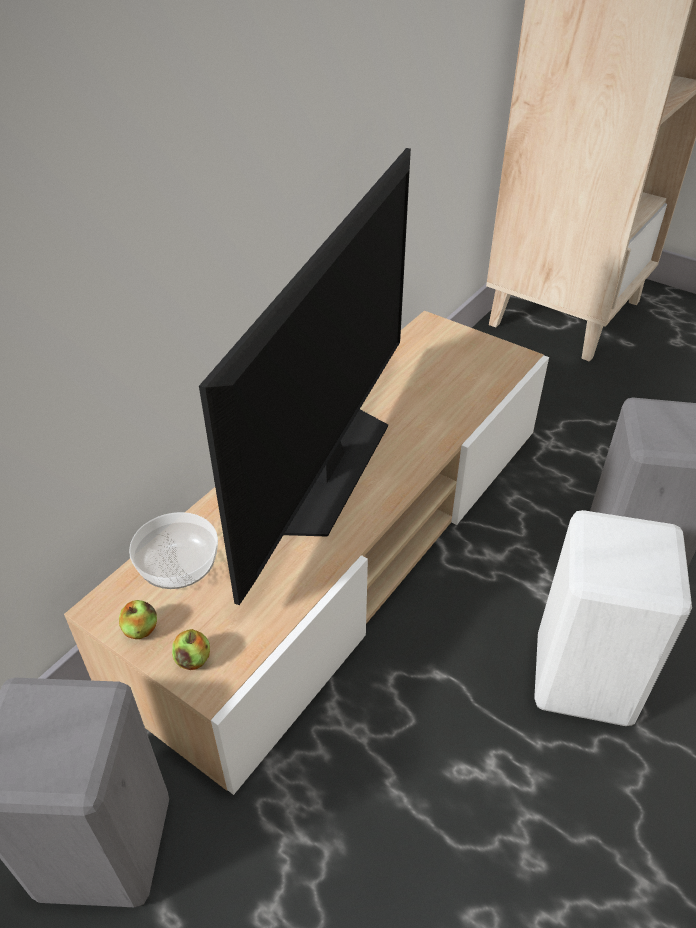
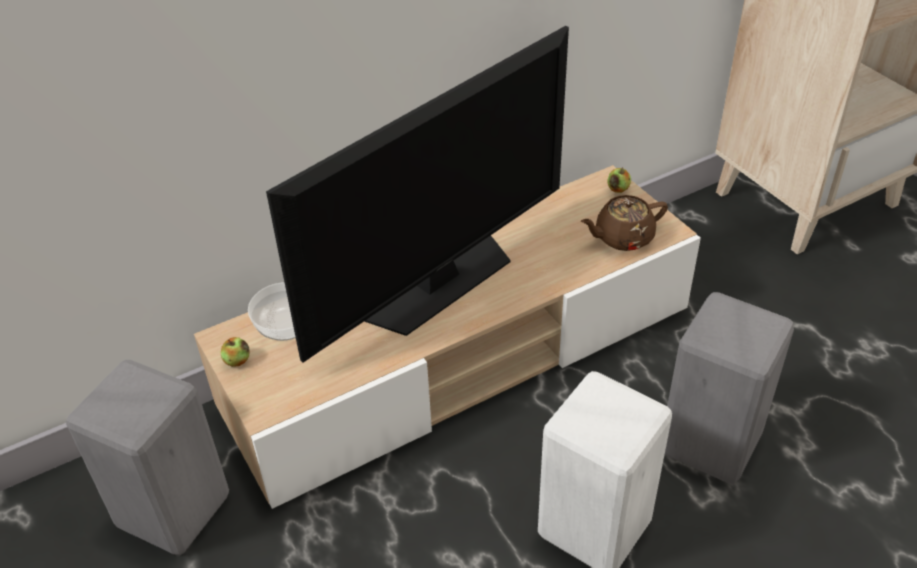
camera: 25 degrees right, 0 degrees up
(193, 659) = (260, 392): apple -> apple (618, 189)
(480, 375) = (622, 237): none -> brown teapot

